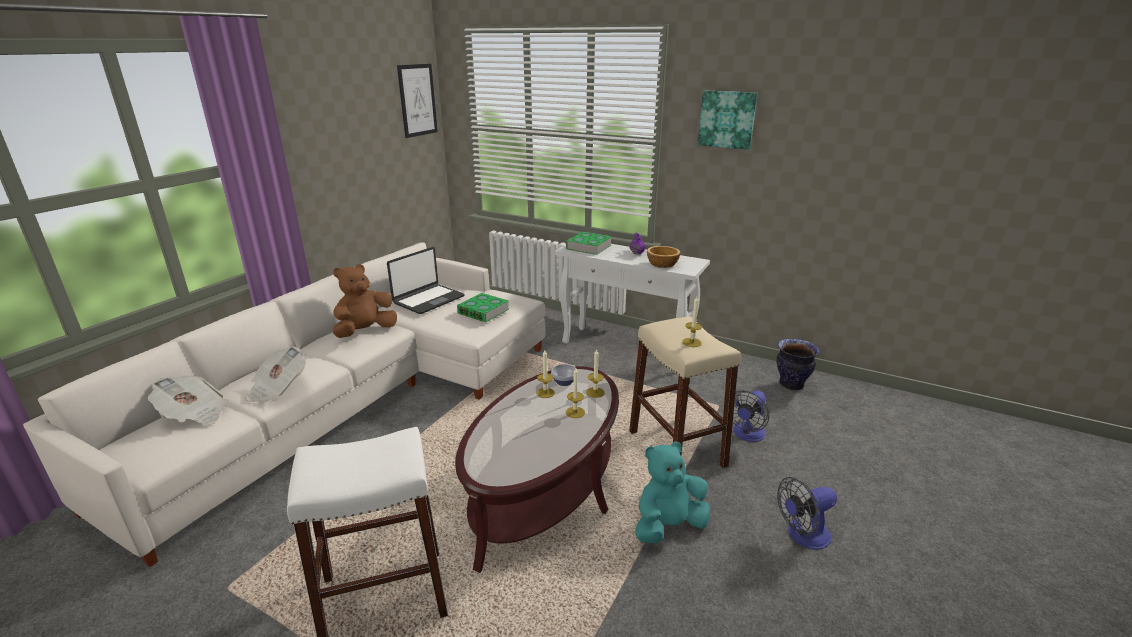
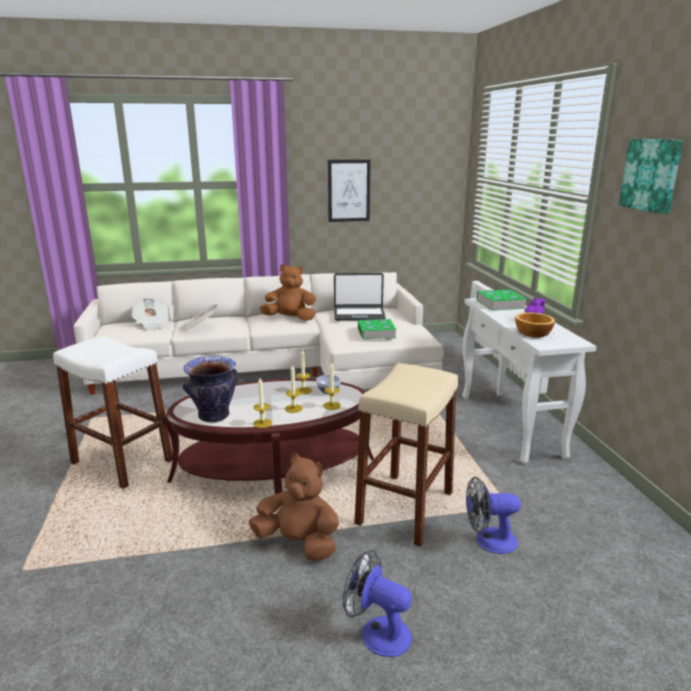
camera: 50 degrees right, 5 degrees down
(417, 100) = (438, 152): picture -> picture (349, 191)
(668, 526) = (298, 543): turquoise plush toy -> brown plush toy
(691, 342) = (403, 387): candle -> candle (262, 423)
(791, 385) = (636, 540): vase -> vase (214, 416)

